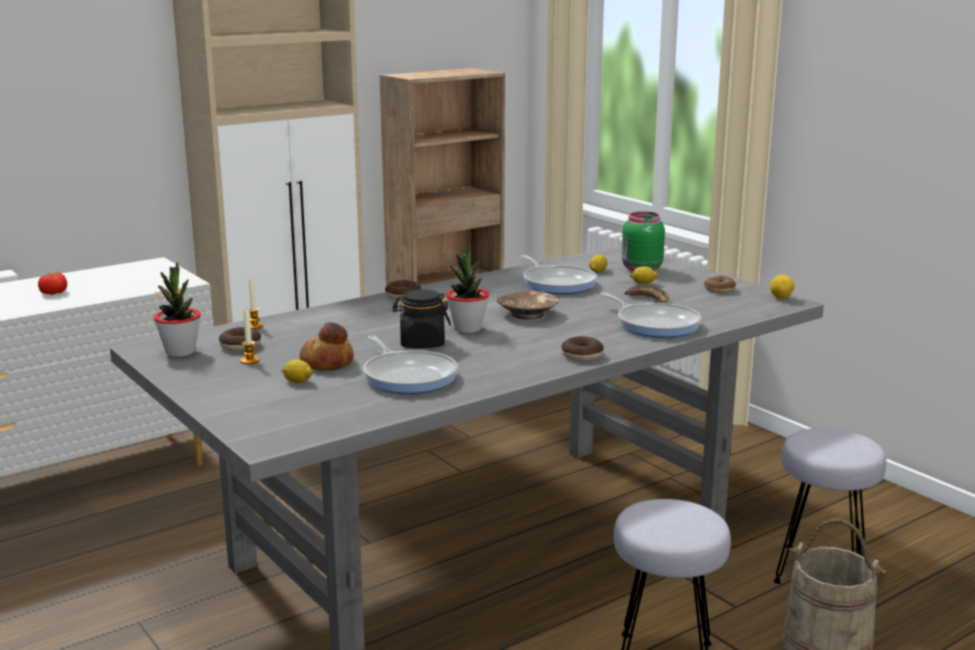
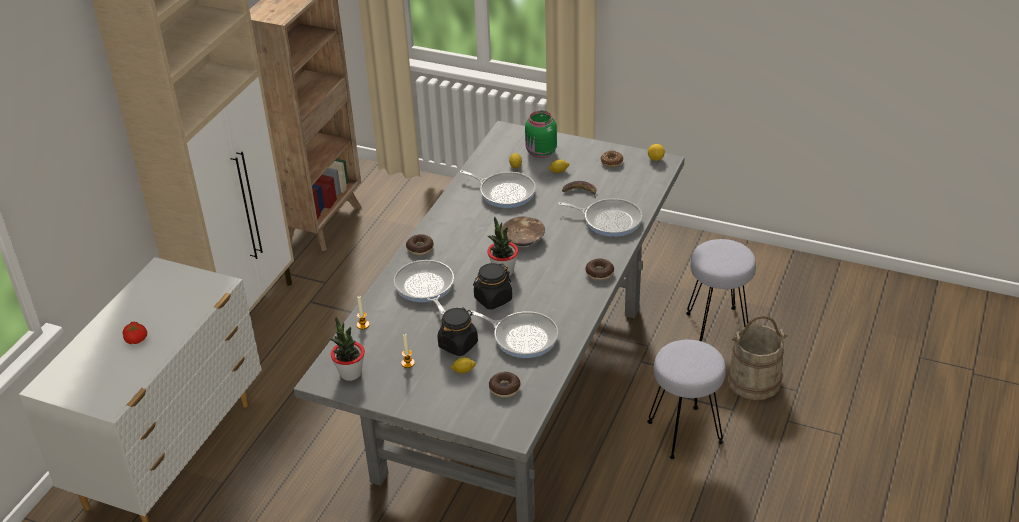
camera: 30 degrees left, 20 degrees up
(240, 346) = (381, 350): donut -> donut (504, 388)
(326, 363) = (458, 344): bread -> black jar
(362, 319) = (425, 288): none -> frying pan

